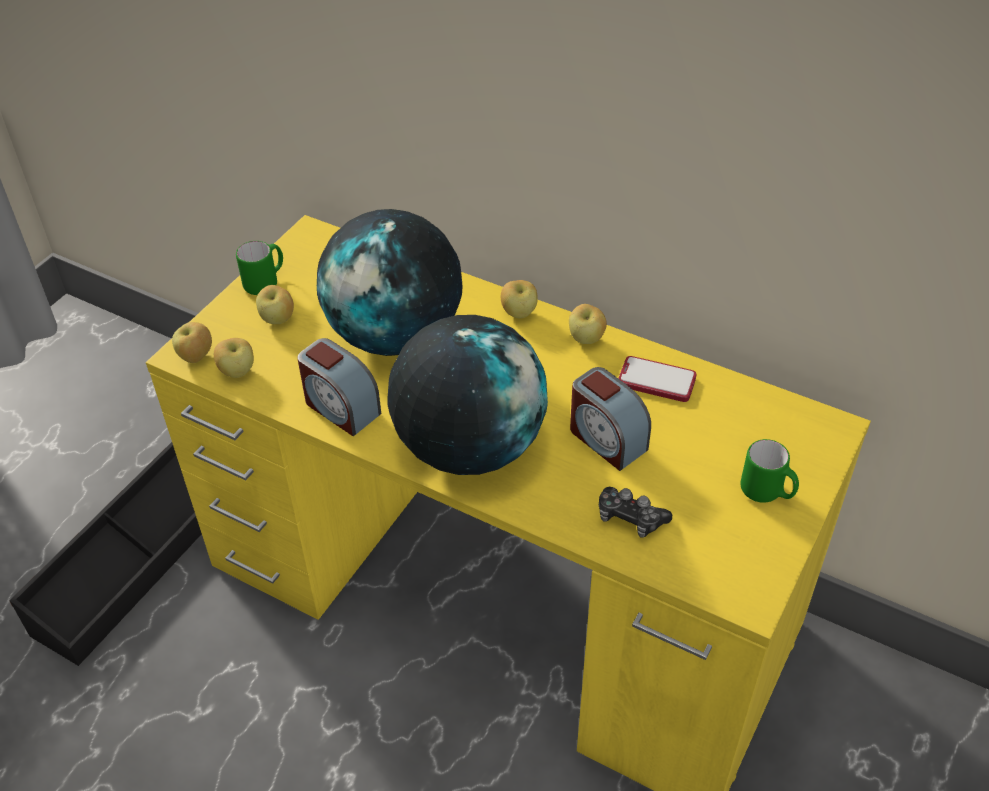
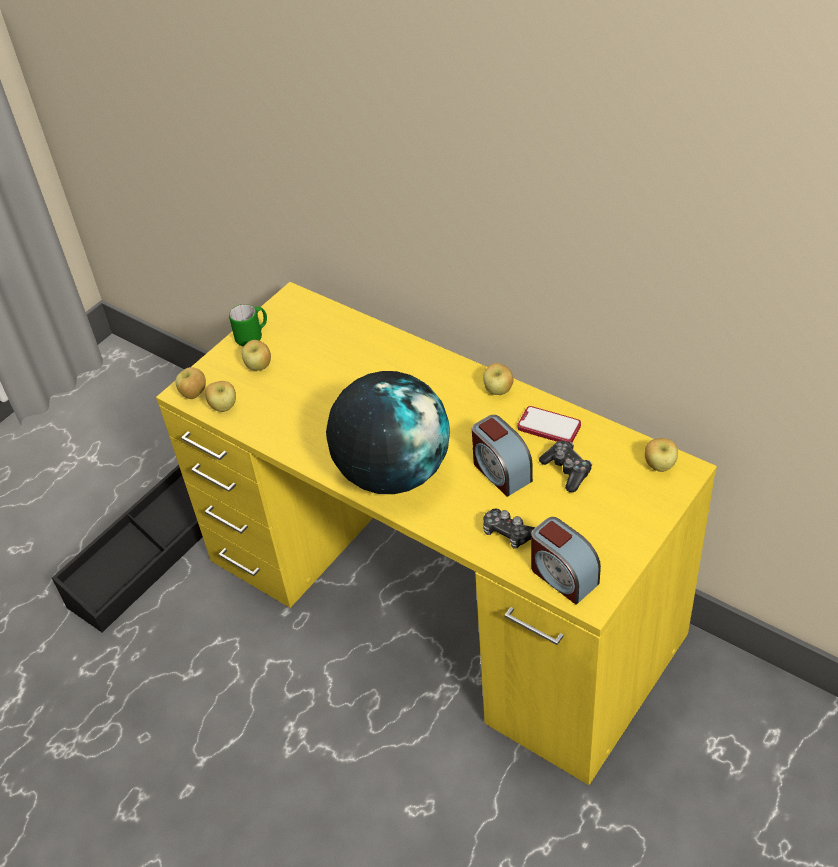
camera: 10 degrees right, 0 degrees up
(340, 407) = (299, 438): alarm clock -> alarm clock (563, 576)
(396, 335) = (348, 382): globe -> none
(519, 313) = (448, 368): apple -> apple (660, 466)
(689, 434) = (567, 470): none -> game controller
(767, 493) = (620, 519): green mug -> none

